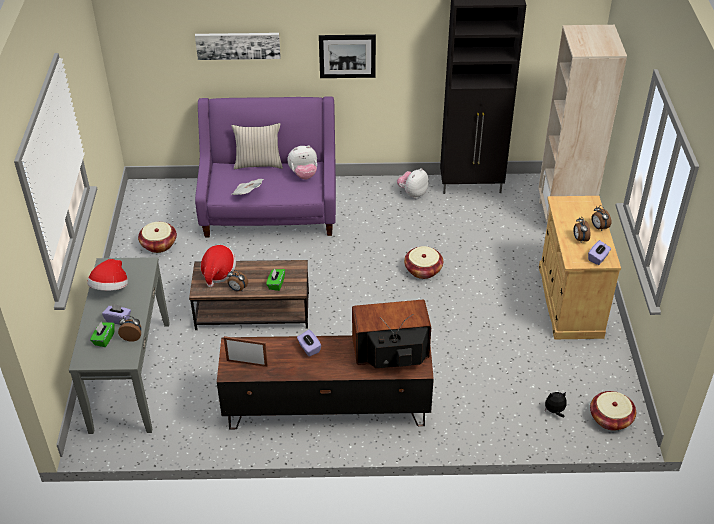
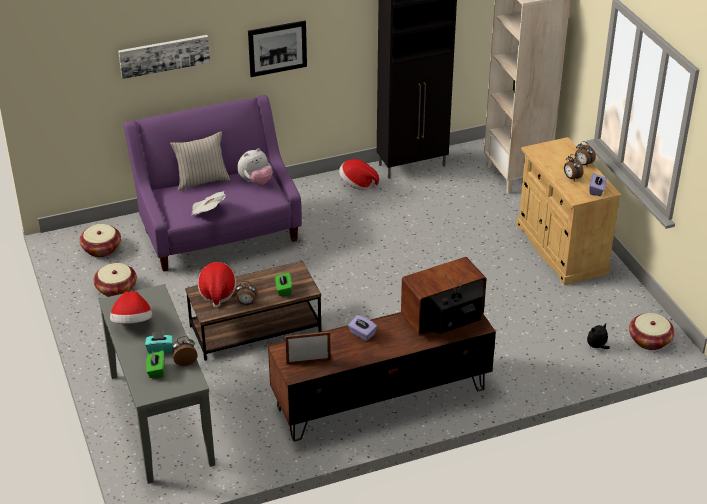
camera: 20 degrees left, 5 degrees down
(118, 319) = (160, 349): purple tissue box -> turquoise tissue box
(412, 193) = (357, 184): plush toy -> hat
(423, 270) = (407, 252): basket -> basket (101, 249)

